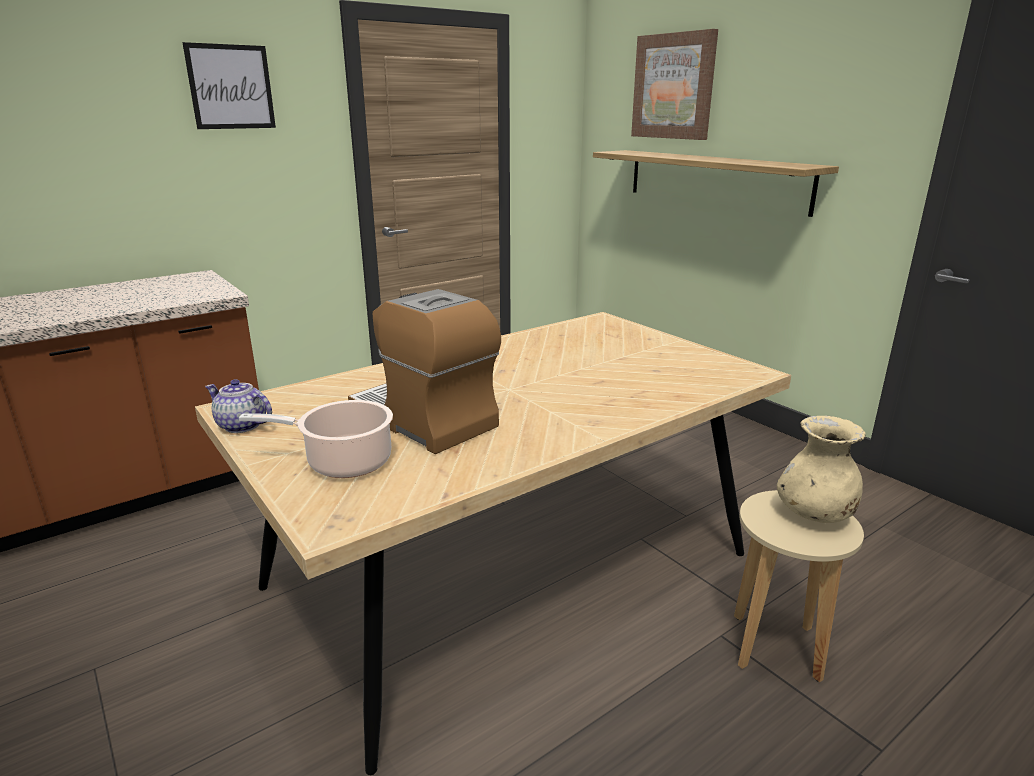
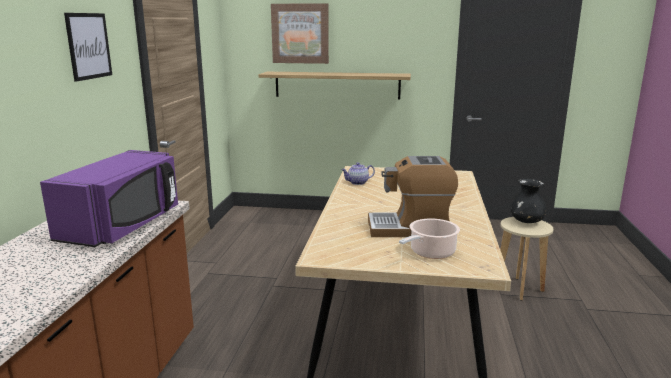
camera: 45 degrees left, 5 degrees down
(136, 301) = (124, 225): none -> purple microwave
(241, 425) = (348, 261): teapot -> teapot (357, 182)
(814, 515) = (526, 222): beige vase -> black vase

